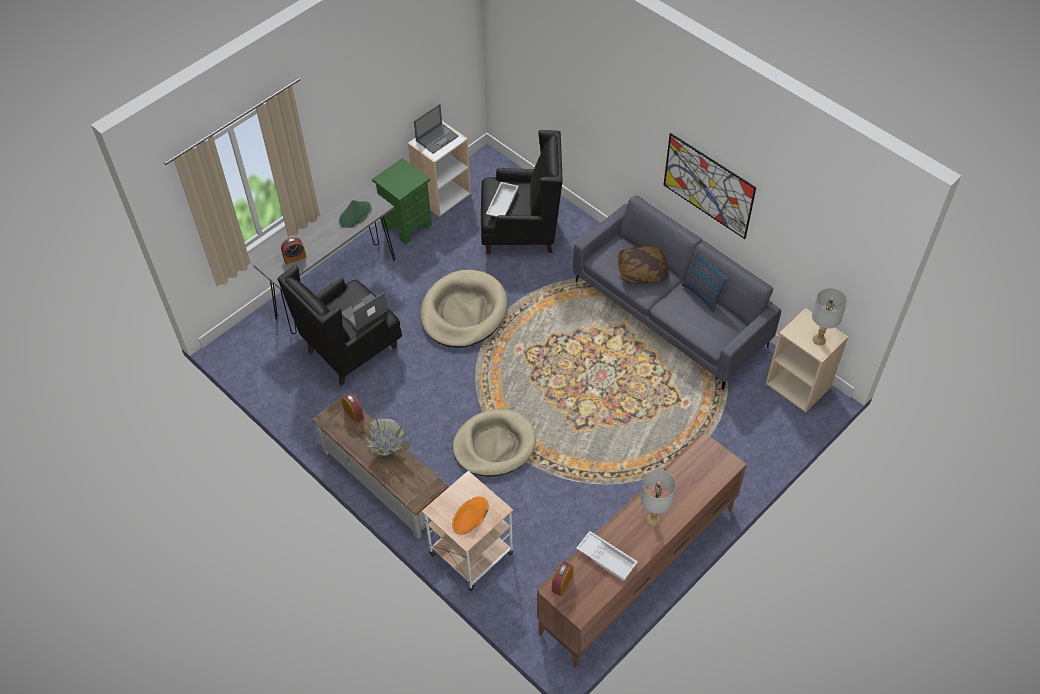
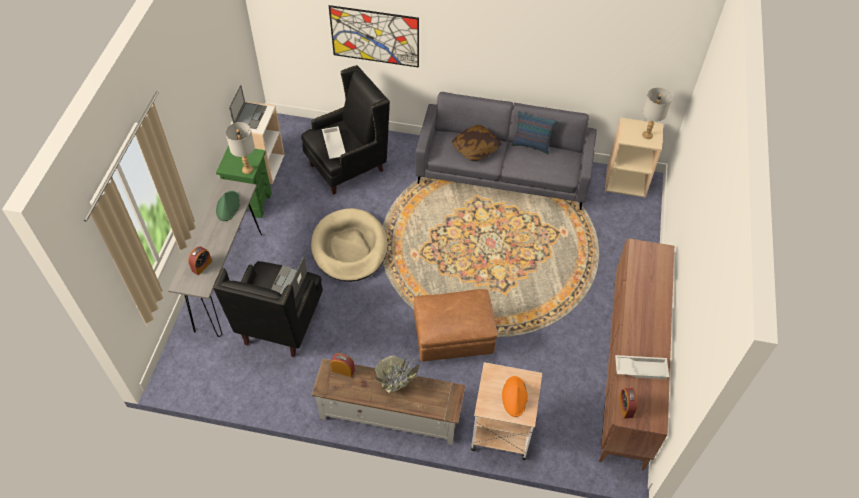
camera: 35 degrees left, 0 degrees up
(494, 445) = (453, 337): beige dog bed -> brown ottoman
(653, 519) = (647, 321): grey table lamp -> grey table lamp (247, 169)
(708, 185) = (513, 53): picture -> picture (375, 36)

